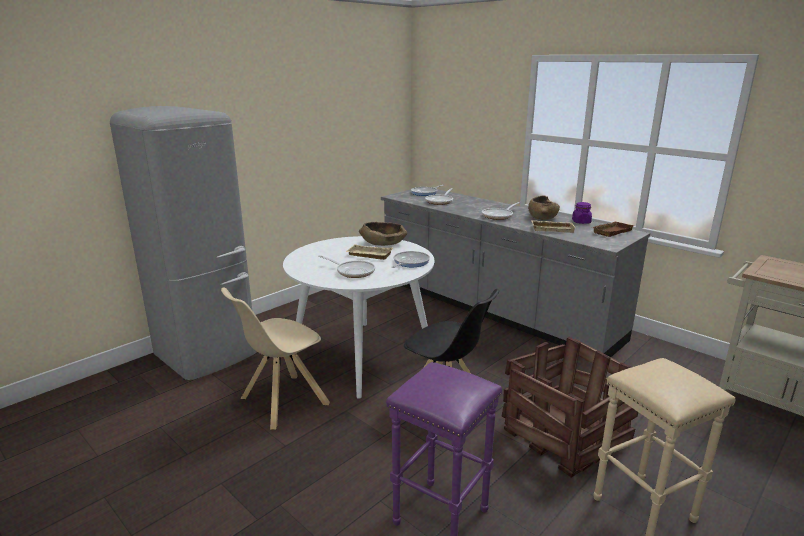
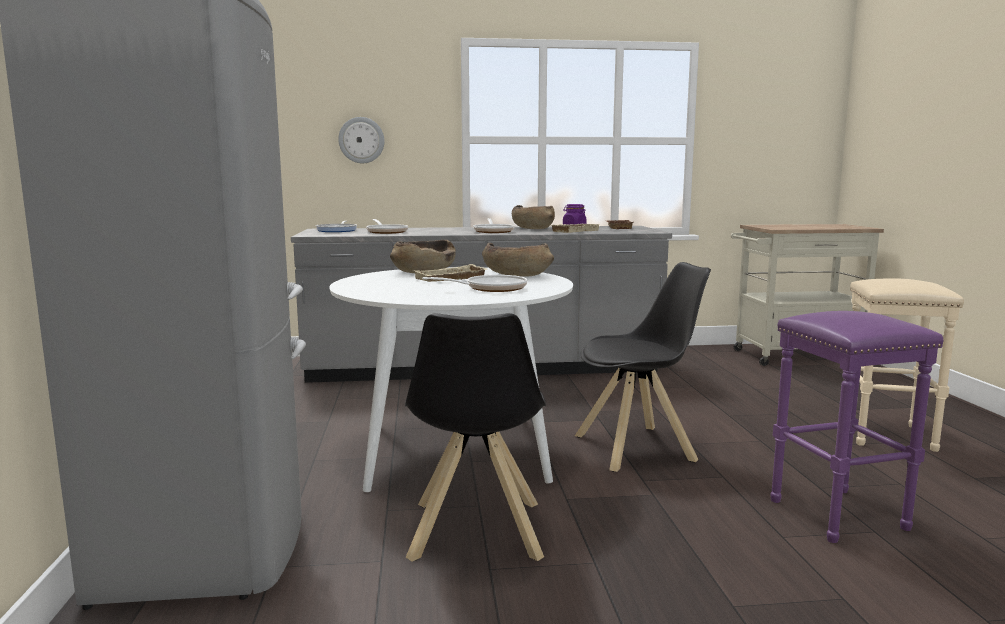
camera: 50 degrees left, 10 degrees down
(282, 401) = (475, 532): beige chair -> black chair
(410, 262) = (516, 275): frying pan -> brown bowl
(464, 129) = (361, 140): none -> wall clock
(566, 435) = (755, 421): crate -> none

